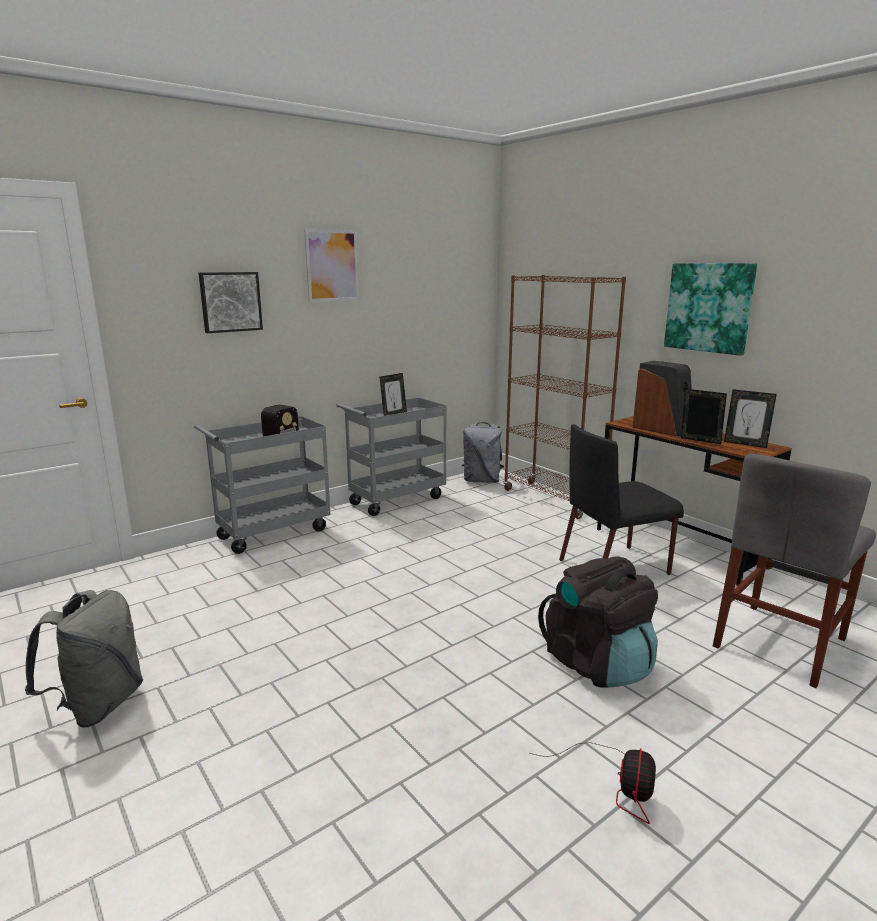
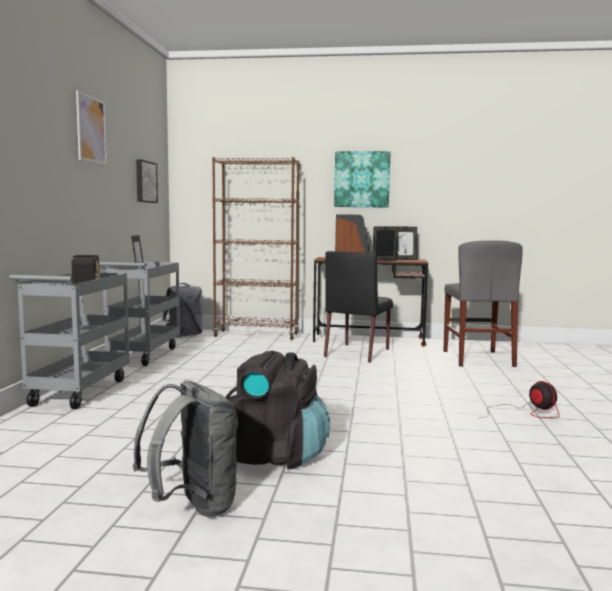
camera: 45 degrees left, 10 degrees down
(230, 302) = (32, 147): picture -> picture (145, 182)
(597, 663) = (433, 384): black backpack -> black backpack (273, 456)

